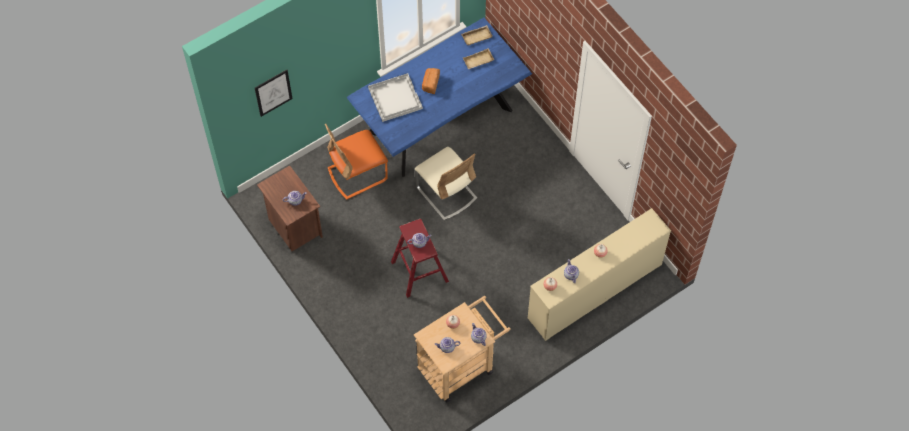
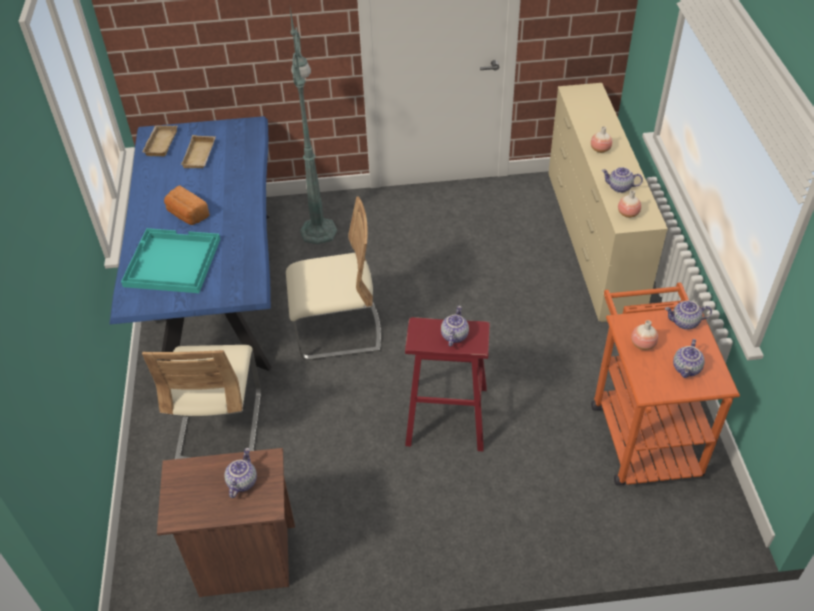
camera: 60 degrees left, 15 degrees down
(273, 92) = (35, 346): picture -> none
(357, 174) = (219, 425): orange chair -> beige chair
(394, 98) = (171, 263): white tray -> turquoise tray
(461, 365) = (641, 430): beige cart -> orange cart
(516, 143) = (319, 230): none -> green floor lamp

